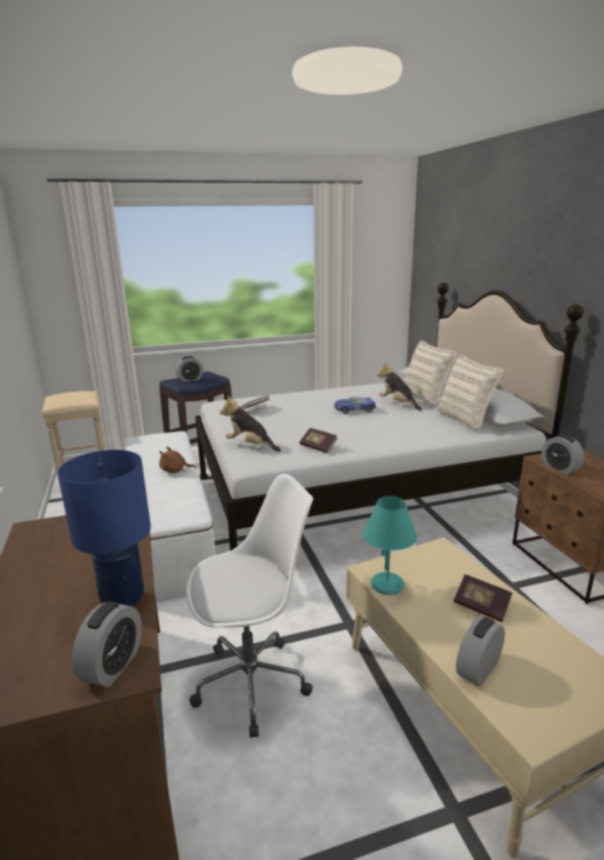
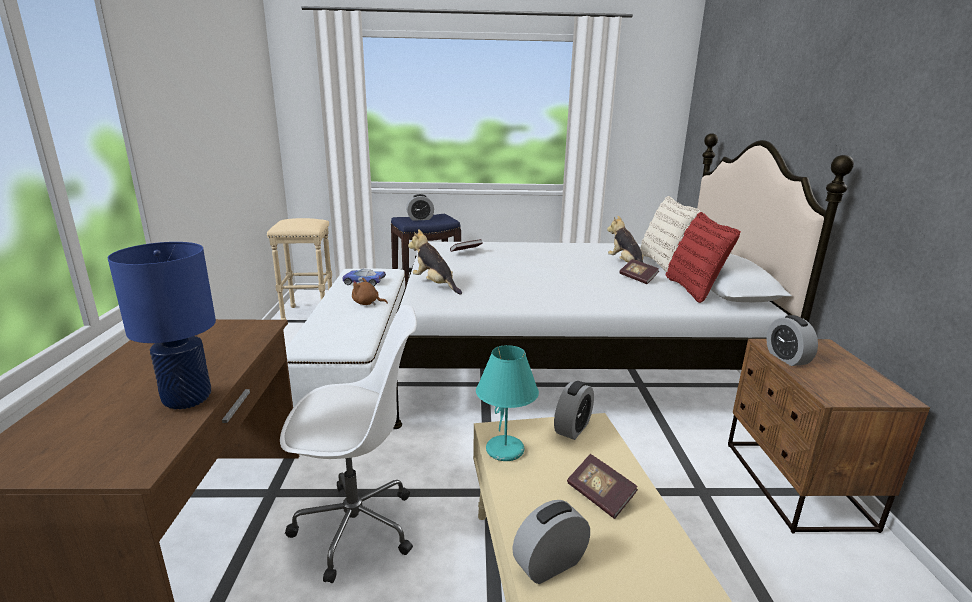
camera: 15 degrees right, 0 degrees up
(113, 666) = (126, 458): alarm clock -> alarm clock (572, 428)
(318, 447) = (504, 295): book -> book (638, 278)
(353, 409) = (571, 264): toy car -> toy car (363, 281)
(465, 420) = (694, 290): beige pillow -> red pillow

